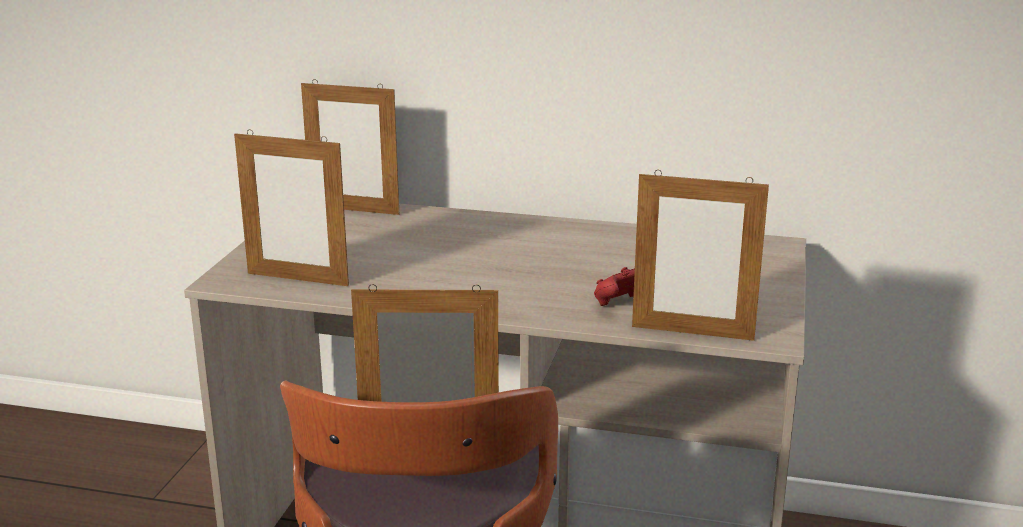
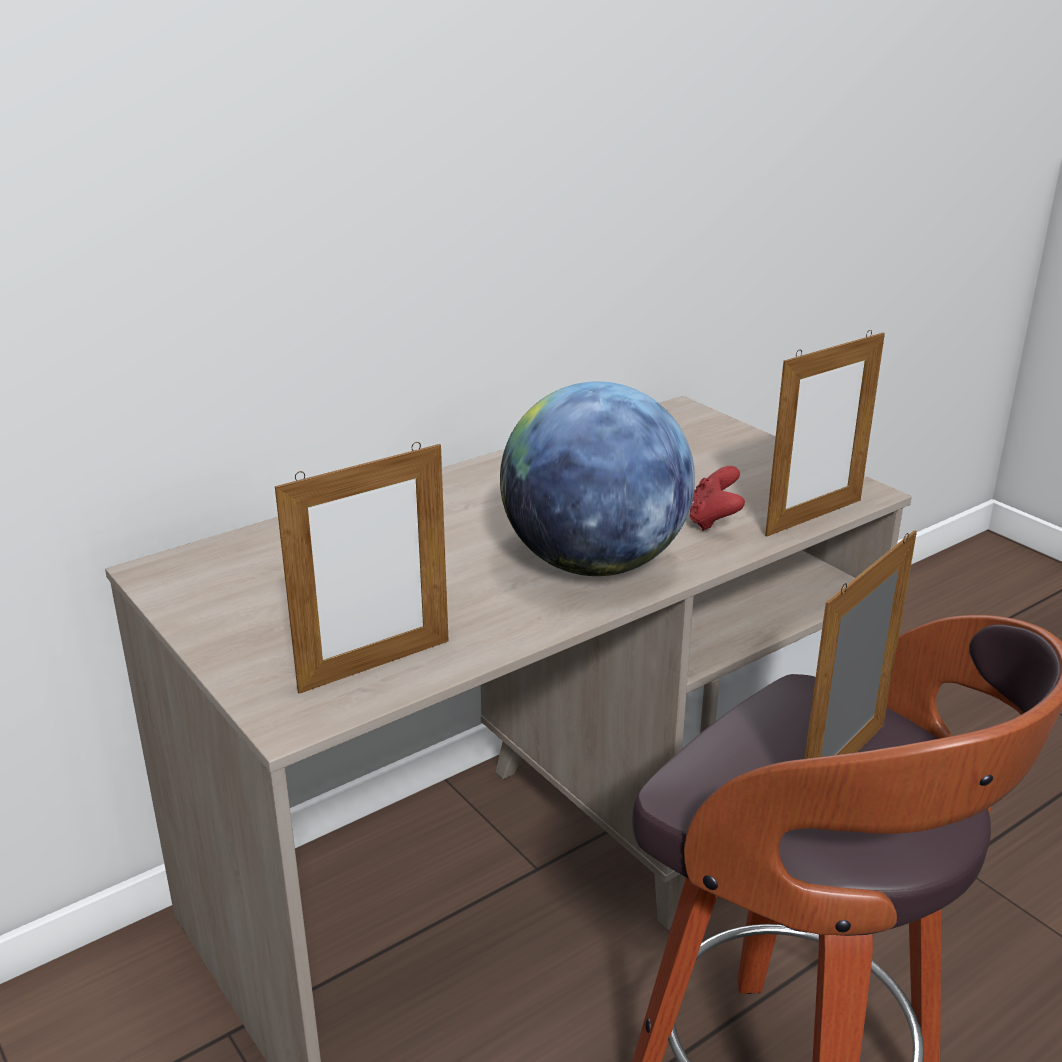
camera: 50 degrees left, 5 degrees up
(354, 210) = (228, 554): picture frame -> none
(499, 291) = (594, 563): none -> globe

